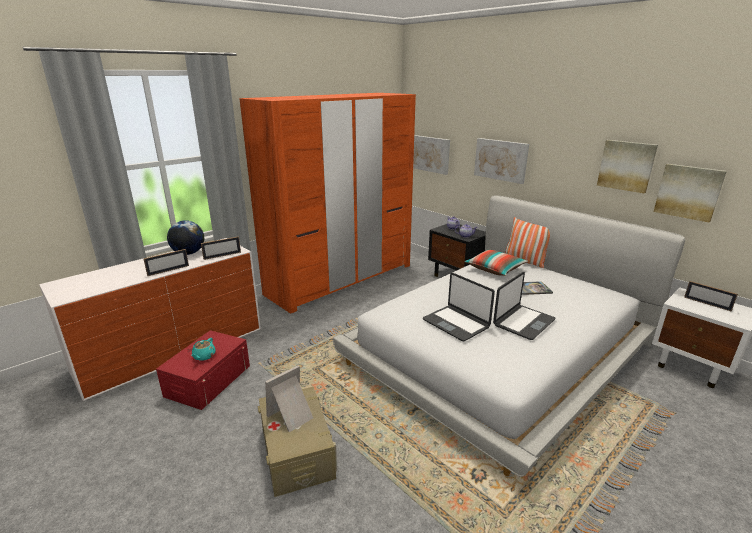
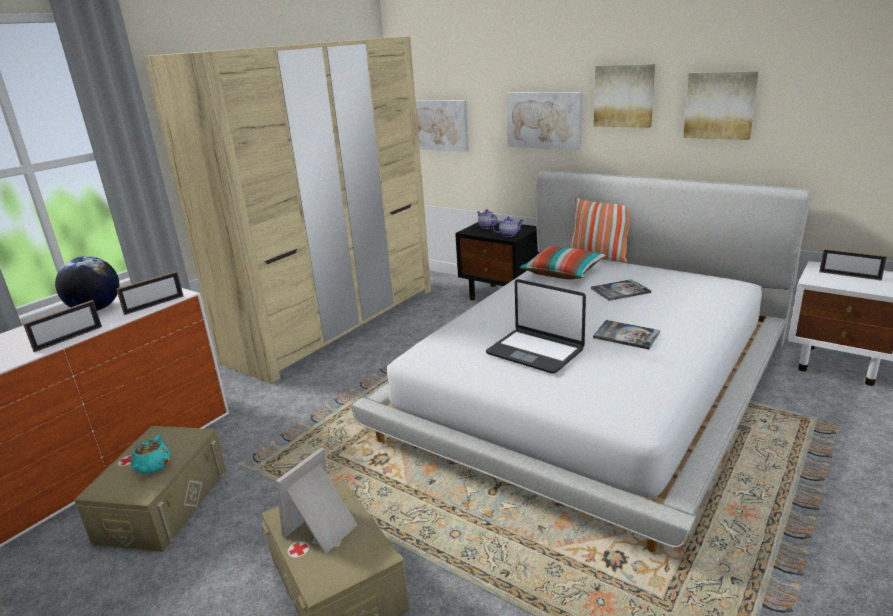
camera: 10 degrees left, 0 degrees up
(208, 380) = (163, 504): red storage box -> beige storage box
(341, 279) = (336, 323): orange wardrobe -> beige wardrobe
(523, 322) = (626, 335): laptop -> book
(688, 192) = (806, 130): picture -> picture (624, 96)

